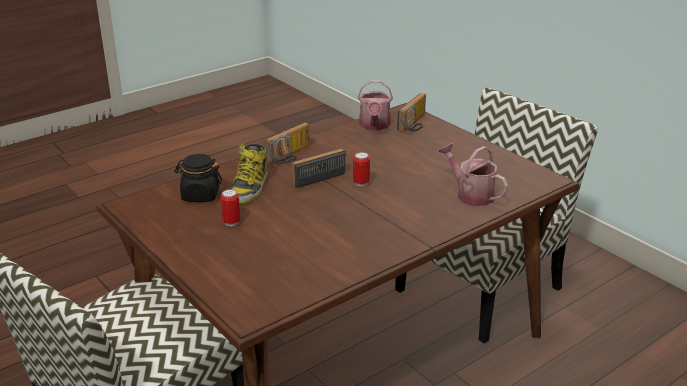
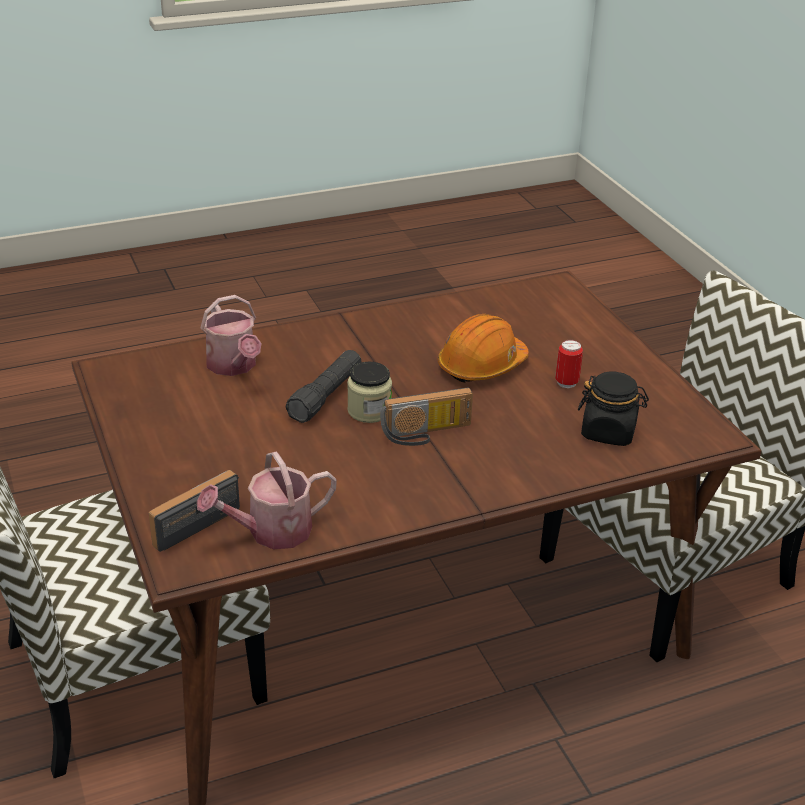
camera: 165 degrees left, 5 degrees up
(249, 188) = (535, 432): boot -> none
(291, 155) = (454, 485): radio -> none
(298, 224) = (481, 366): none -> orange hard hat
(361, 183) = (369, 411): can -> jar
(374, 126) = (271, 532): watering can -> watering can turned 135 degrees counterclockwise
(394, 186) = (326, 396): none -> black flashlight

